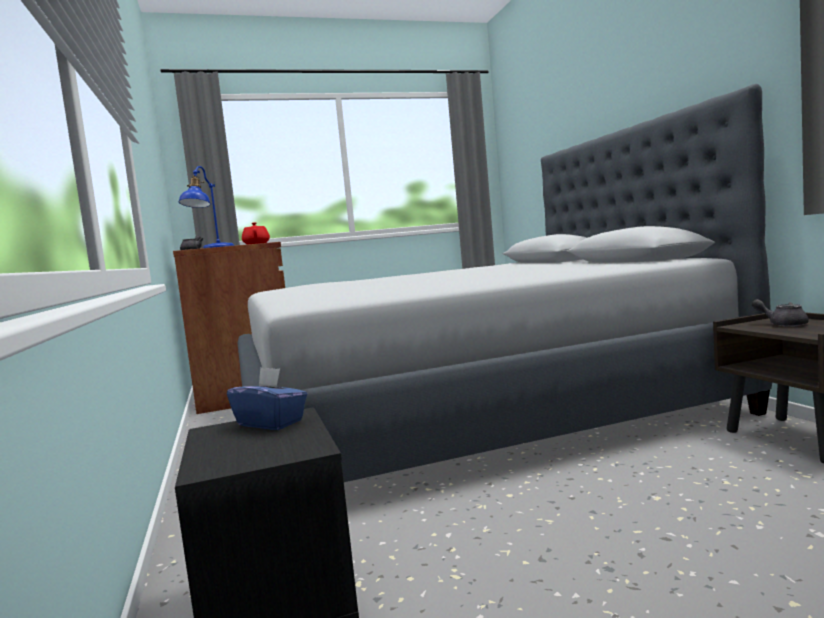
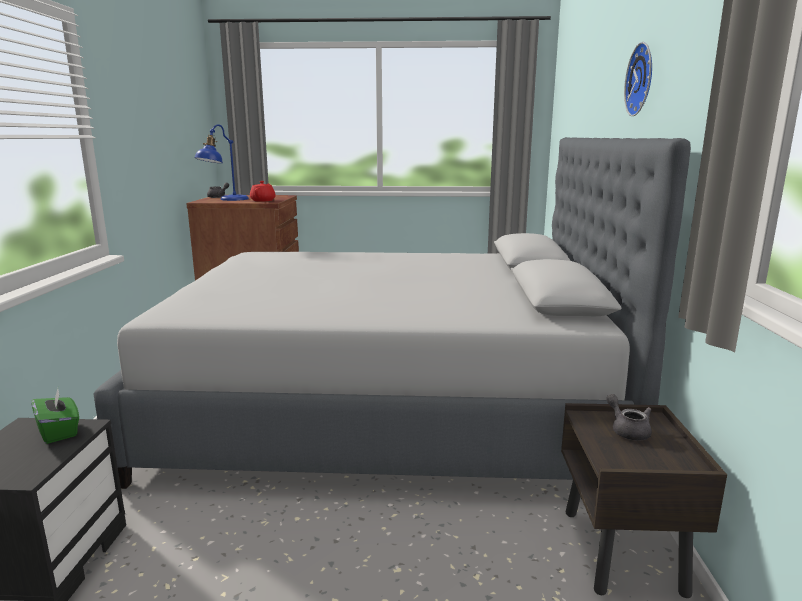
camera: 20 degrees right, 10 degrees up
(271, 423) = (59, 431): blue tissue box -> green tissue box
(656, 73) = (643, 79): none -> wall clock

